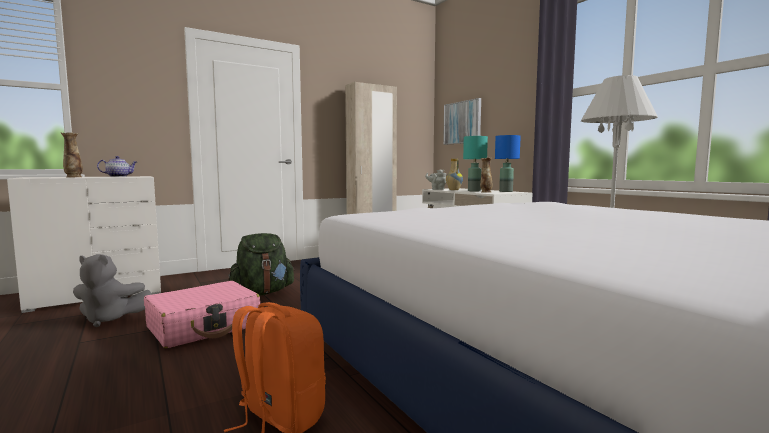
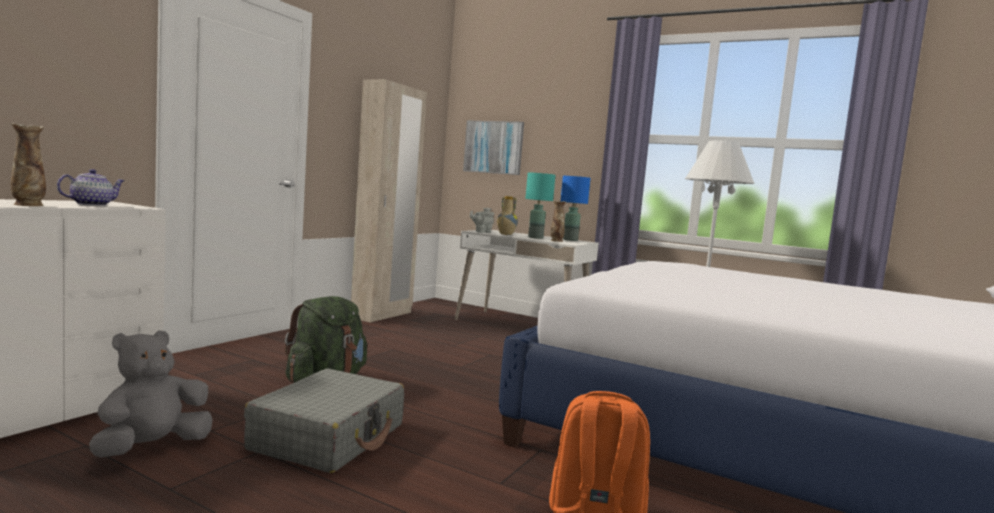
camera: 30 degrees left, 0 degrees up
(110, 319) = (152, 448): grey plush toy -> grey plush toy turned 150 degrees clockwise
(204, 326) = (329, 437): pink suitcase -> grey suitcase

